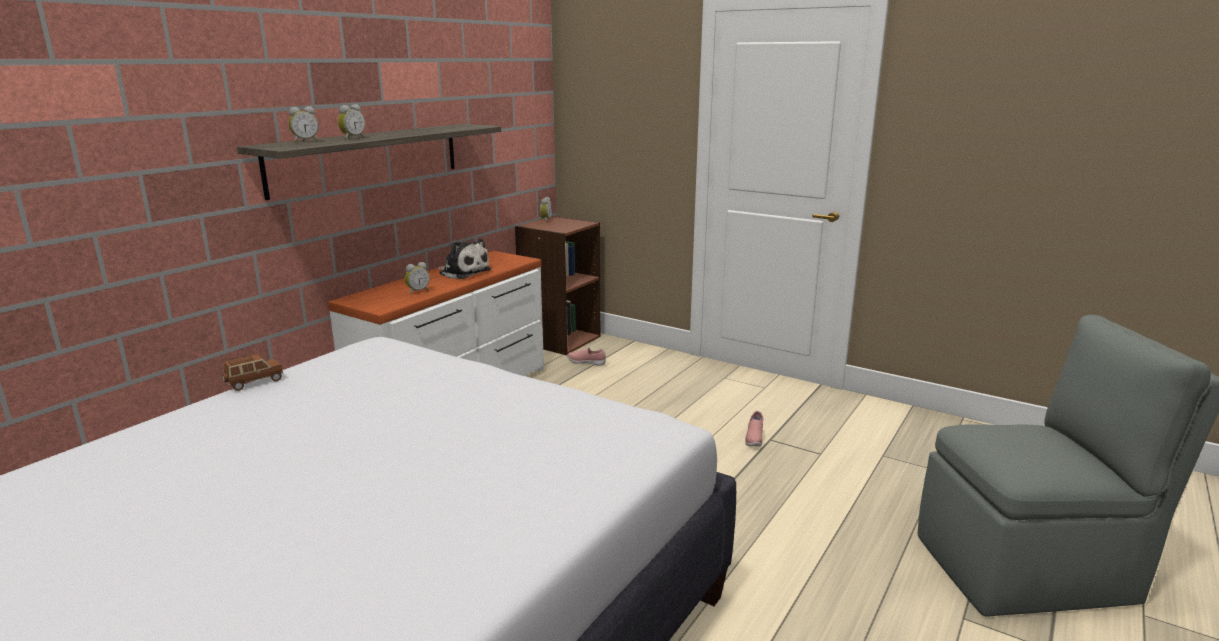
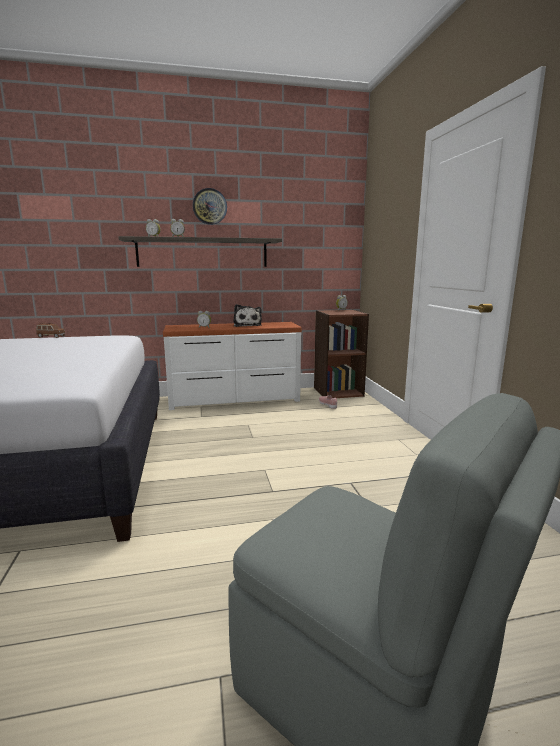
camera: 45 degrees right, 5 degrees down
(372, 73) = (209, 206): none -> wall clock
(754, 439) = (340, 477): pink shoe -> none

